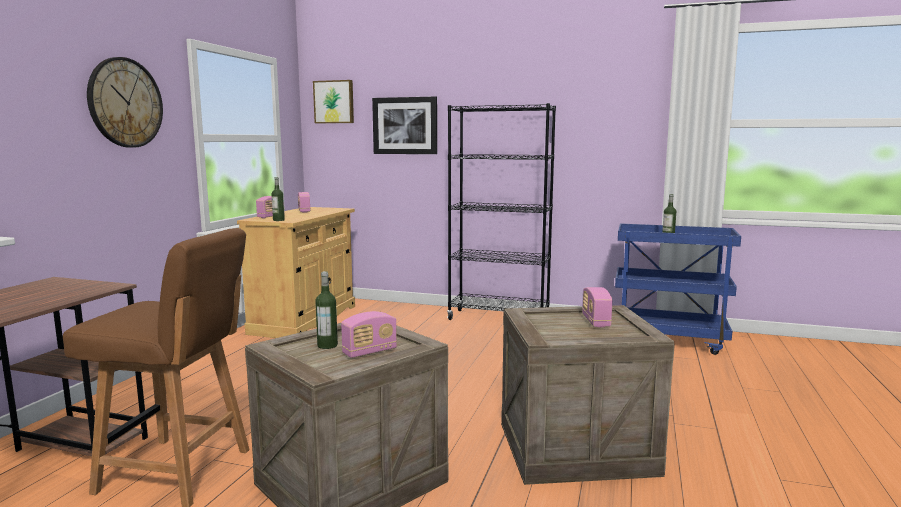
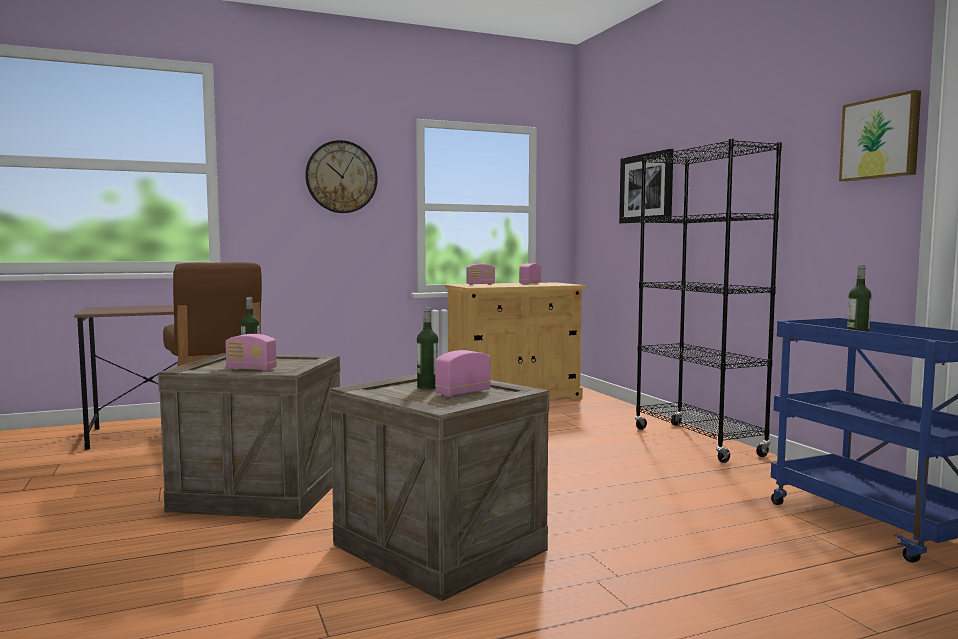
camera: 50 degrees right, 5 degrees down
(278, 220) = (469, 286): bottle -> bottle (427, 387)
(334, 102) = (596, 167): picture -> picture (881, 138)

